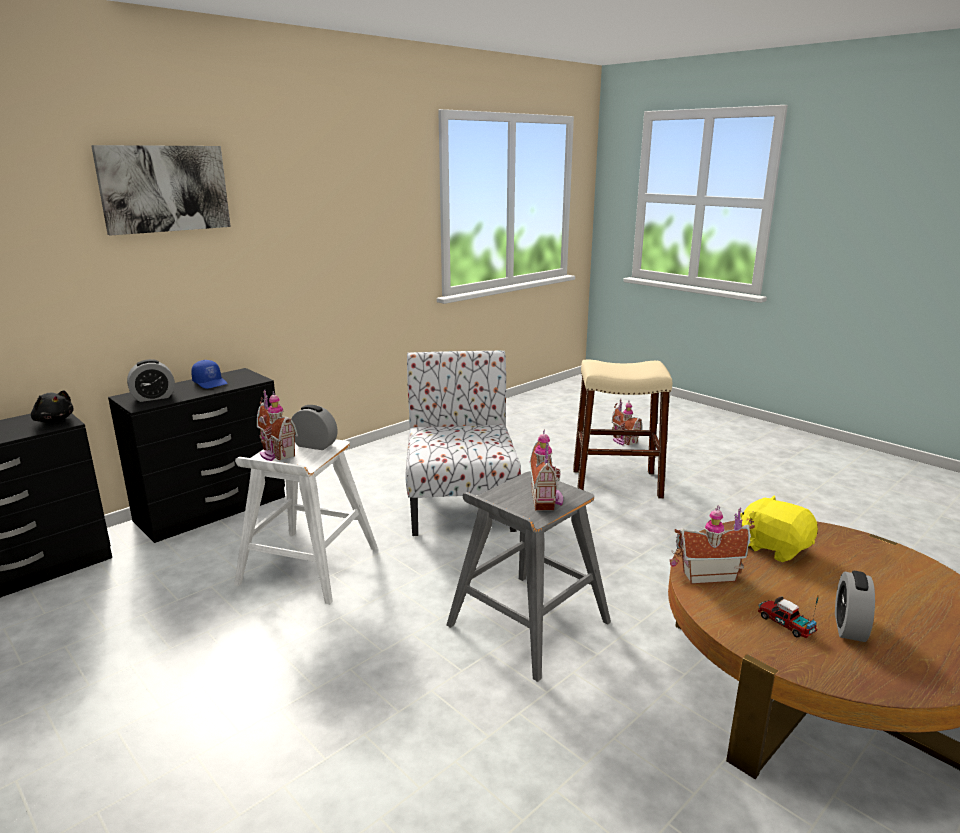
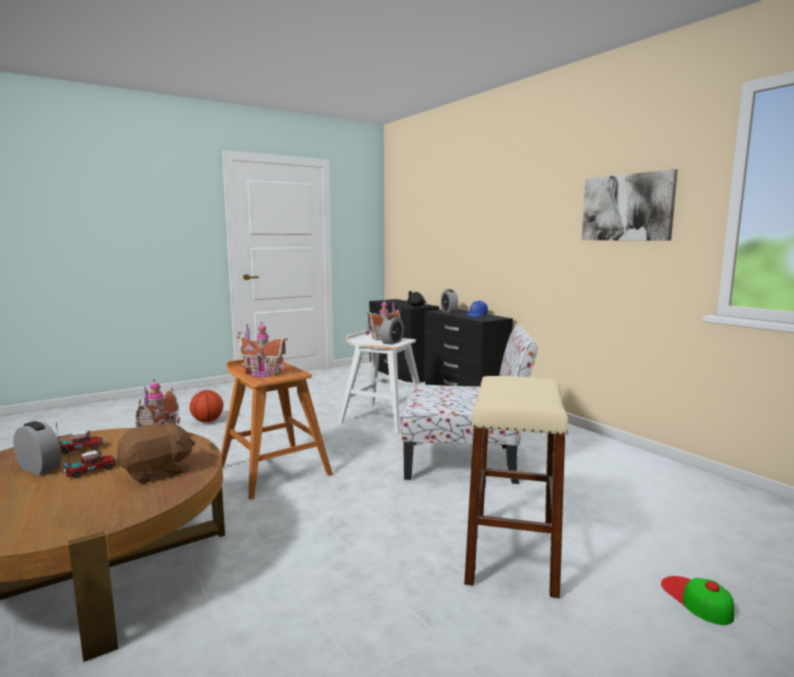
camera: 100 degrees right, 10 degrees down
(164, 188) = (492, 193): picture -> picture (627, 207)
(314, 790) = (207, 421): none -> basketball
(527, 624) = (274, 470): grey stool -> brown stool
(623, 441) = (696, 599): toy house -> cap
(774, 548) = (156, 472): yellow plush toy -> brown plush toy
(814, 587) = (91, 471): none -> toy truck

